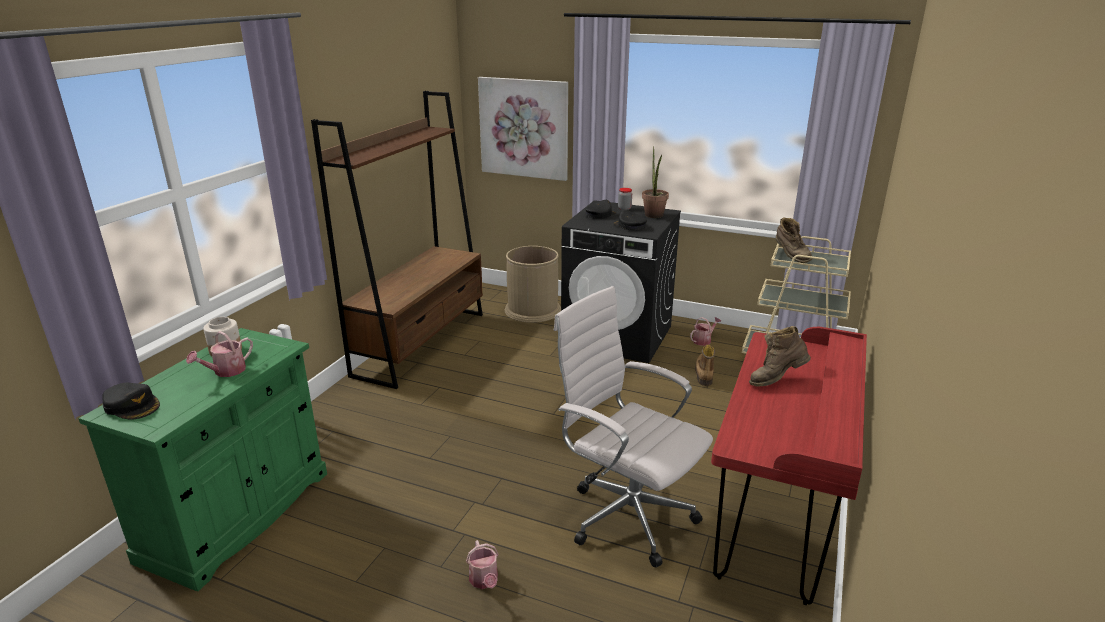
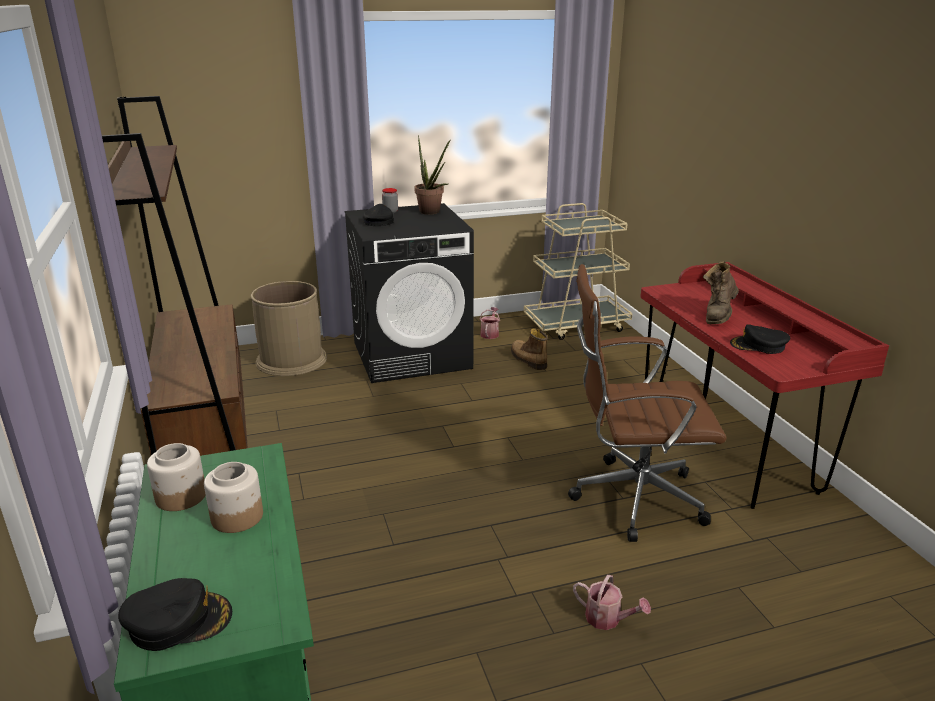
camera: 40 degrees left, 0 degrees up
(226, 371) = (236, 517): watering can -> jar
(524, 128) = (228, 139): picture -> none
(626, 515) = (631, 498): white office chair -> brown office chair
(629, 225) = (427, 225): black cap -> black cap (758, 345)
(790, 256) = (564, 225): brown boot -> none

